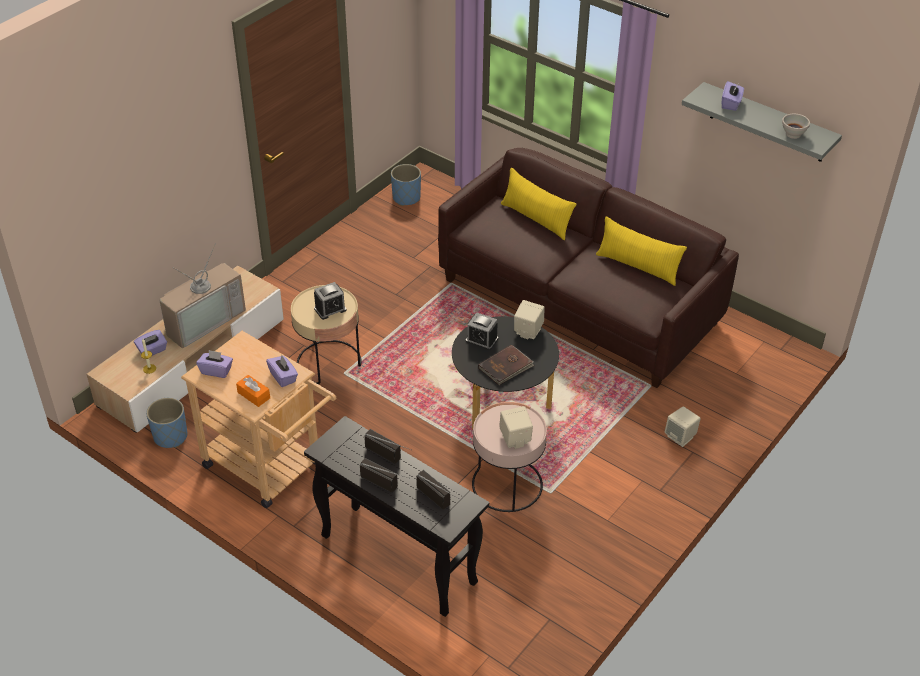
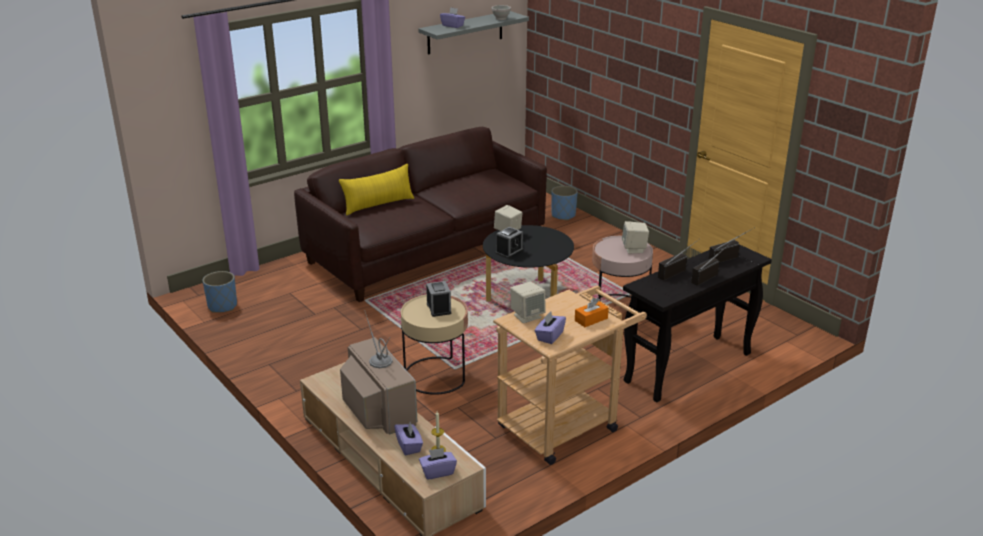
camera: 75 degrees left, 15 degrees down
(170, 436) = (498, 485): blue planter -> blue planter (563, 215)
(283, 377) = (571, 303): purple tissue box -> purple tissue box (437, 472)
(506, 367) = (546, 246): brown book -> none
(638, 266) = (463, 179): yellow pillow -> none
(680, 437) = (590, 238): beige speaker -> beige speaker (527, 316)

